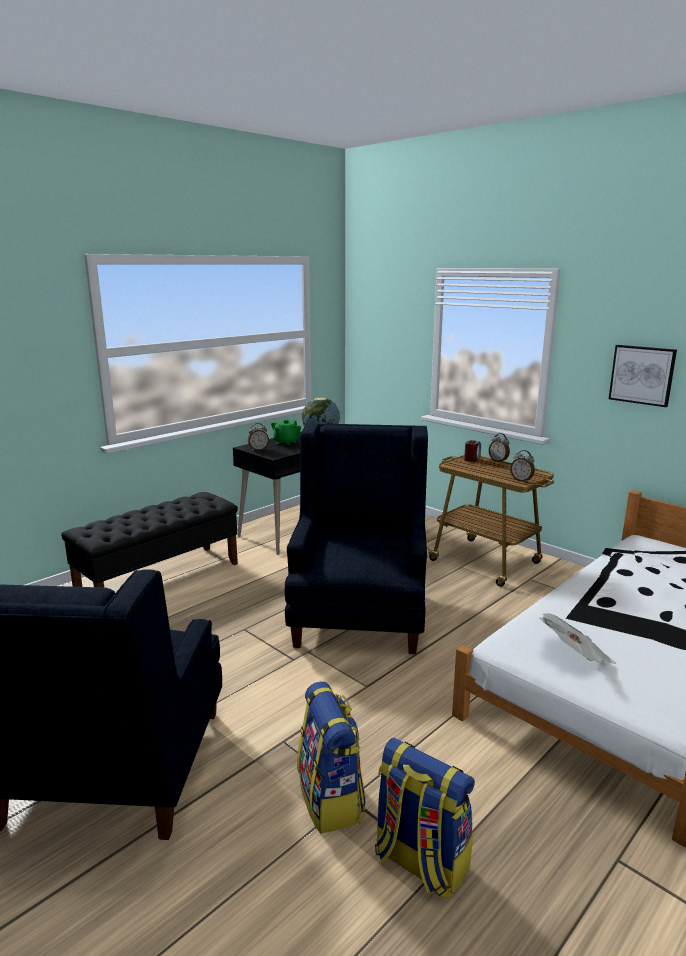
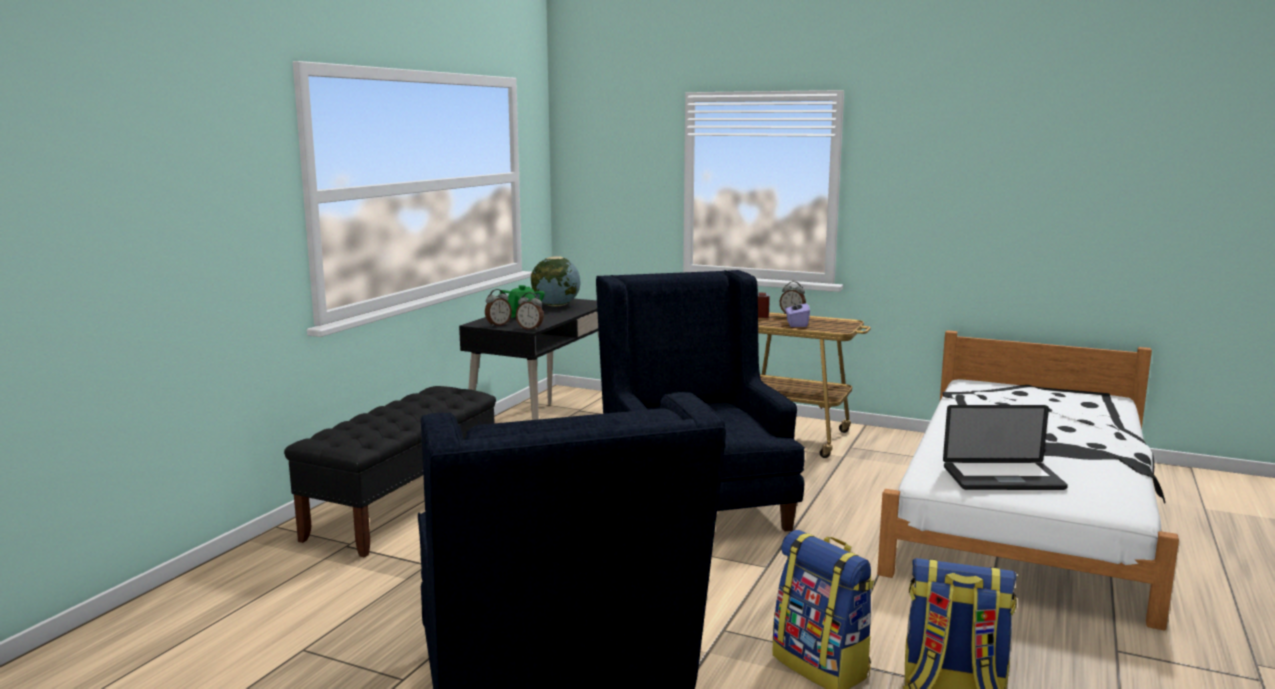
camera: 20 degrees left, 5 degrees down
(491, 471) = (796, 324): none -> purple tissue box
(521, 480) = (837, 329): alarm clock -> alarm clock (530, 329)
(575, 656) = (1003, 478): newspaper -> laptop
(642, 375) = (946, 202): picture -> none

